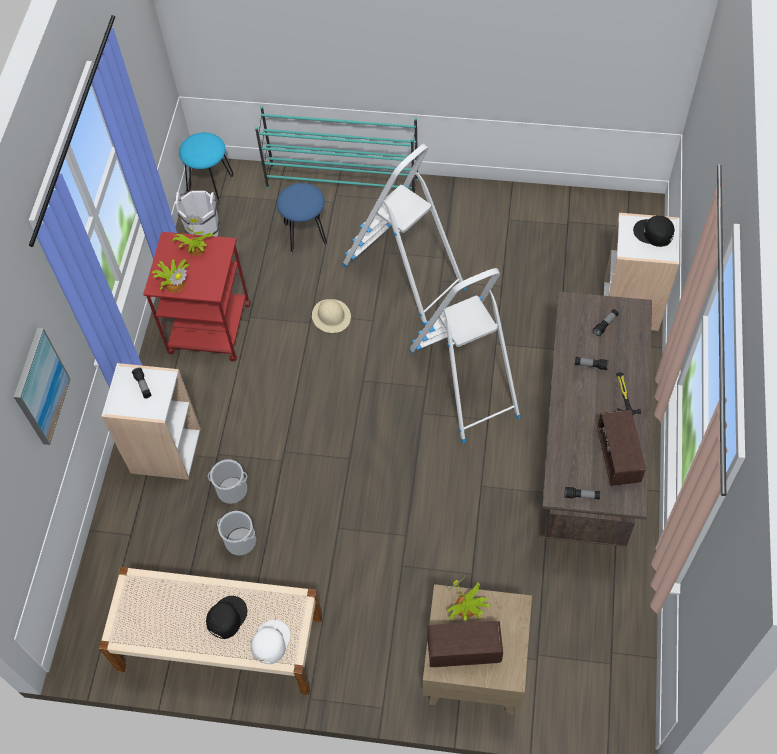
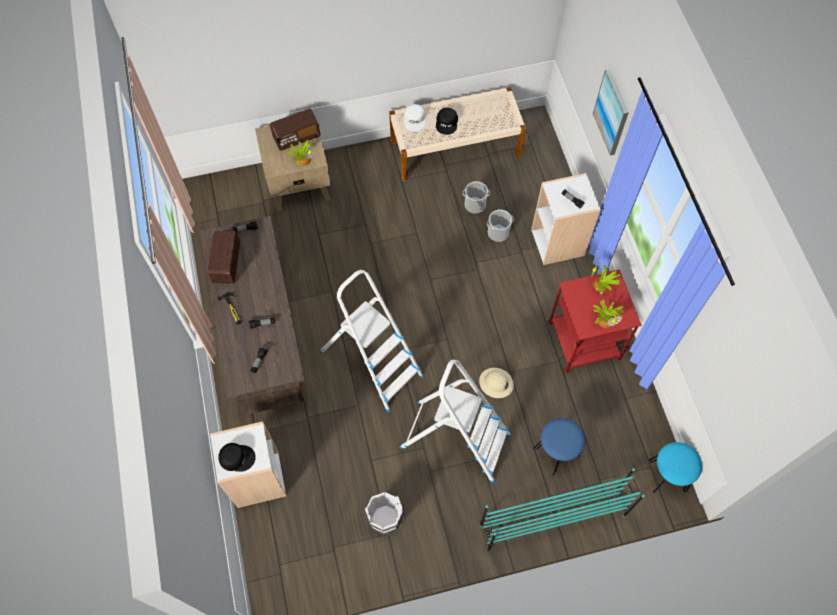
camera: 155 degrees right, 5 degrees up
(204, 228) = (643, 428): white bucket -> white bucket (386, 521)
(618, 456) = (227, 263): radio -> radio turned 150 degrees counterclockwise

